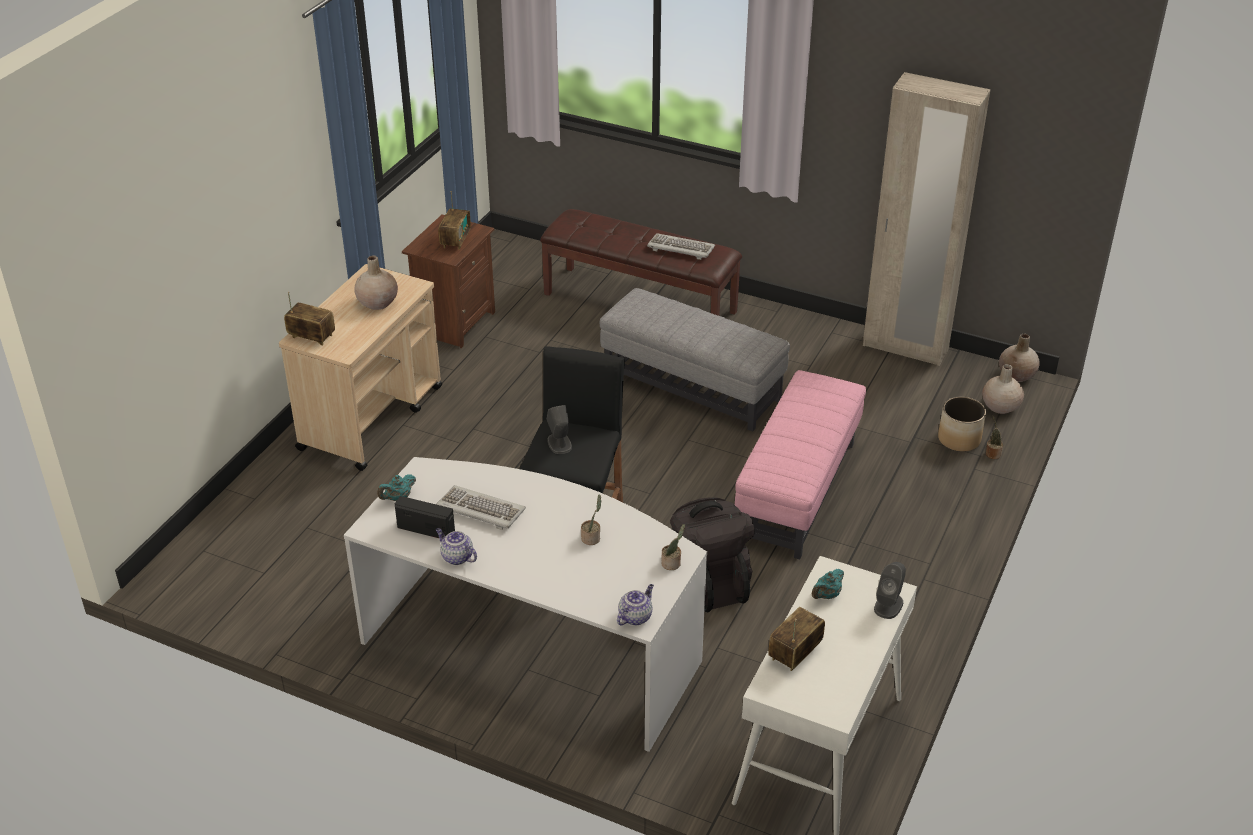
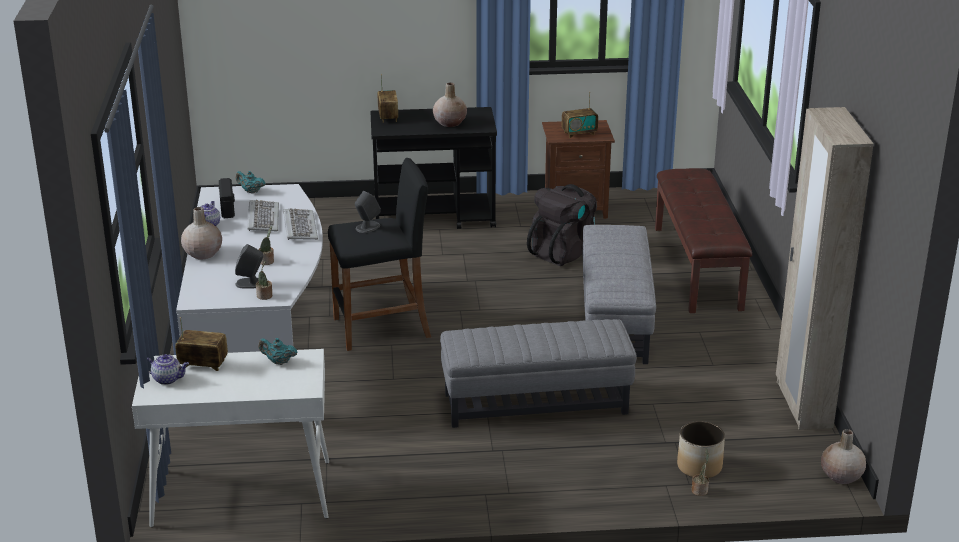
camera: 60 degrees right, 10 degrees down
(372, 417) = (435, 217): beige cart -> black cart
(635, 616) = (197, 298): teapot -> teapot (168, 379)
(680, 248) = (712, 222): keyboard -> keyboard (299, 227)
(708, 583) = (385, 395): black backpack -> black backpack (563, 252)
(797, 491) = (535, 403): pink ottoman -> grey ottoman
(888, 605) = (288, 390): grey speaker -> grey speaker (250, 283)
(1000, 406) = (778, 478): beige vase -> beige vase (202, 253)

